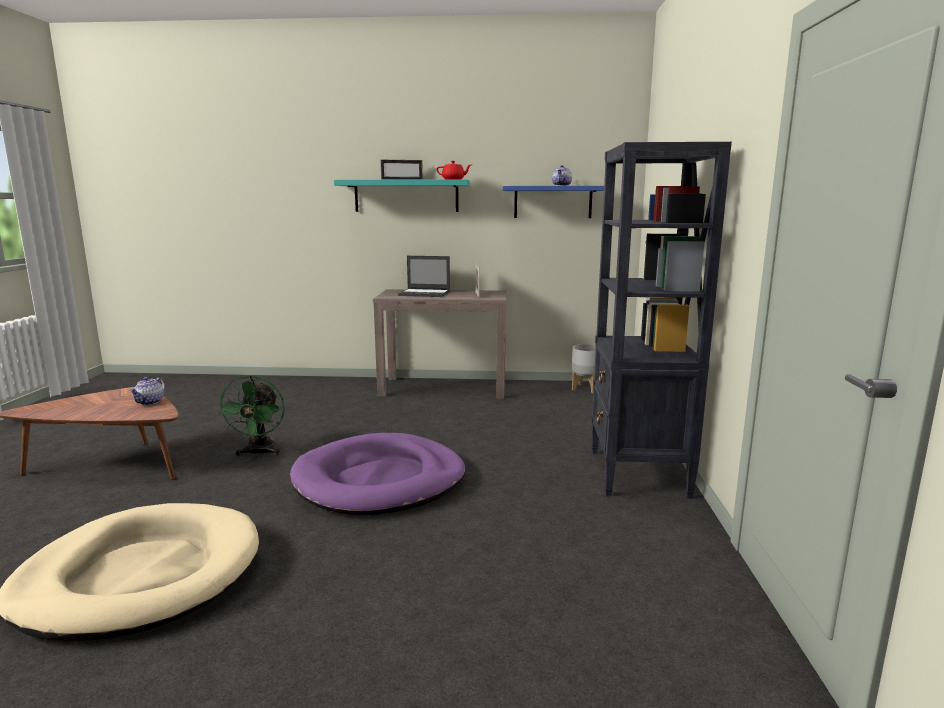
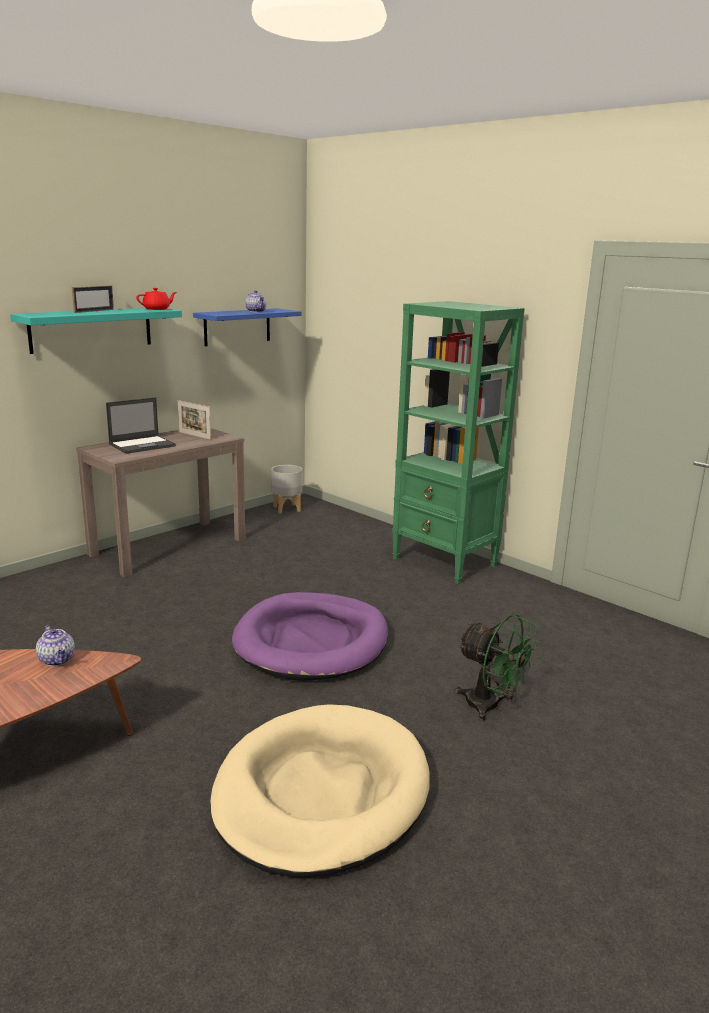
camera: 50 degrees left, 5 degrees up
(259, 453) = (152, 673): green fan -> green fan (490, 707)
(637, 474) = (445, 562): black bookcase -> green bookcase

